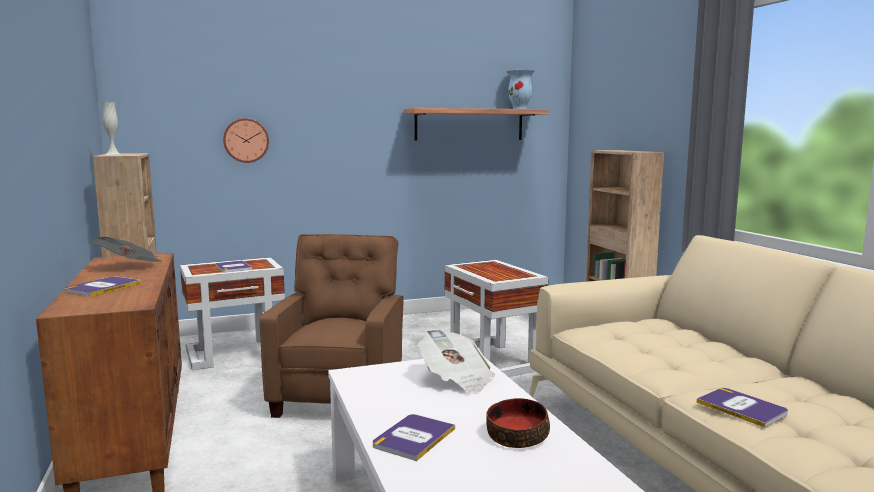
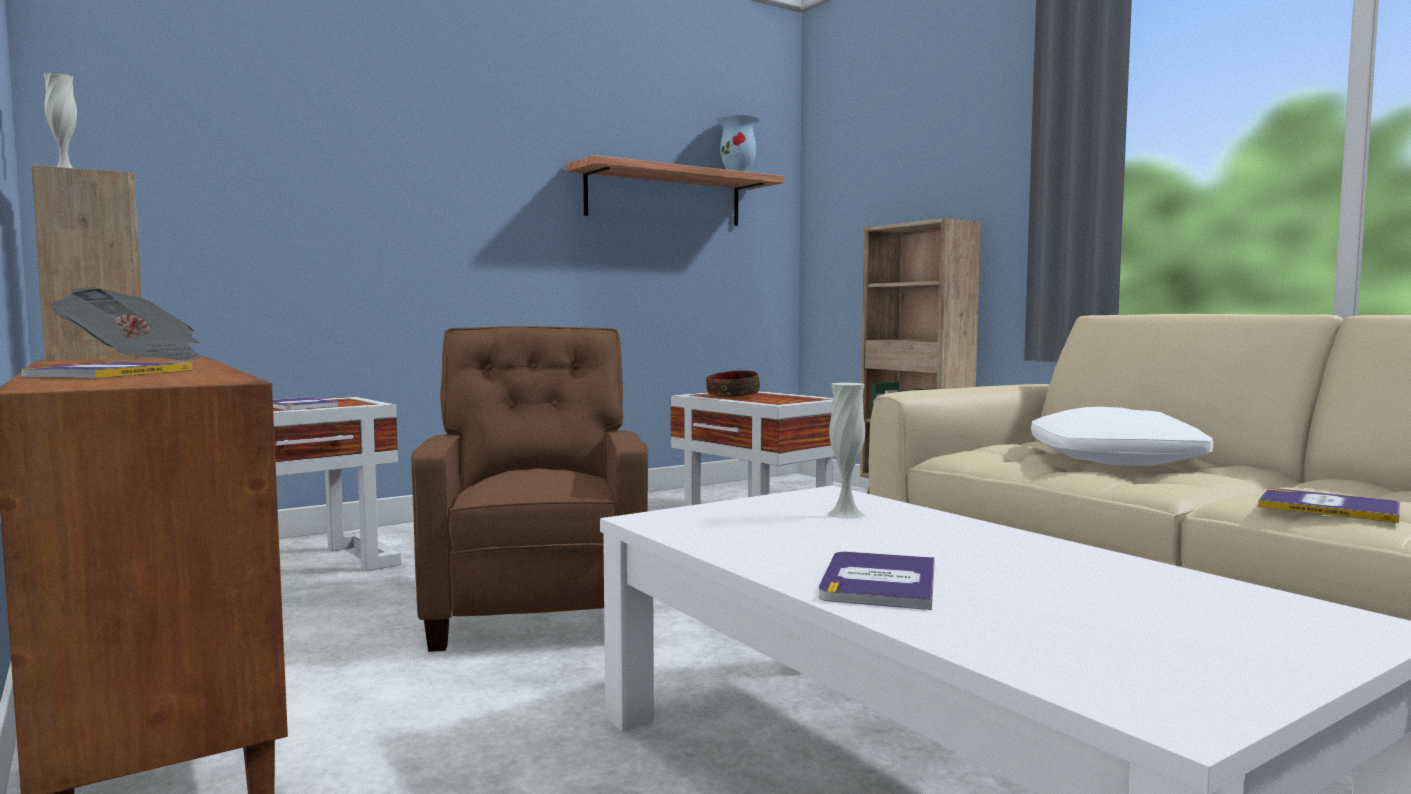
camera: 15 degrees left, 5 degrees down
(246, 140) = (304, 195): wall clock -> none
(456, 380) = (845, 514): newspaper -> white vase
(516, 436) = (1050, 566): bowl -> bowl (732, 396)
(674, 344) = (1113, 459): none -> white pillow

